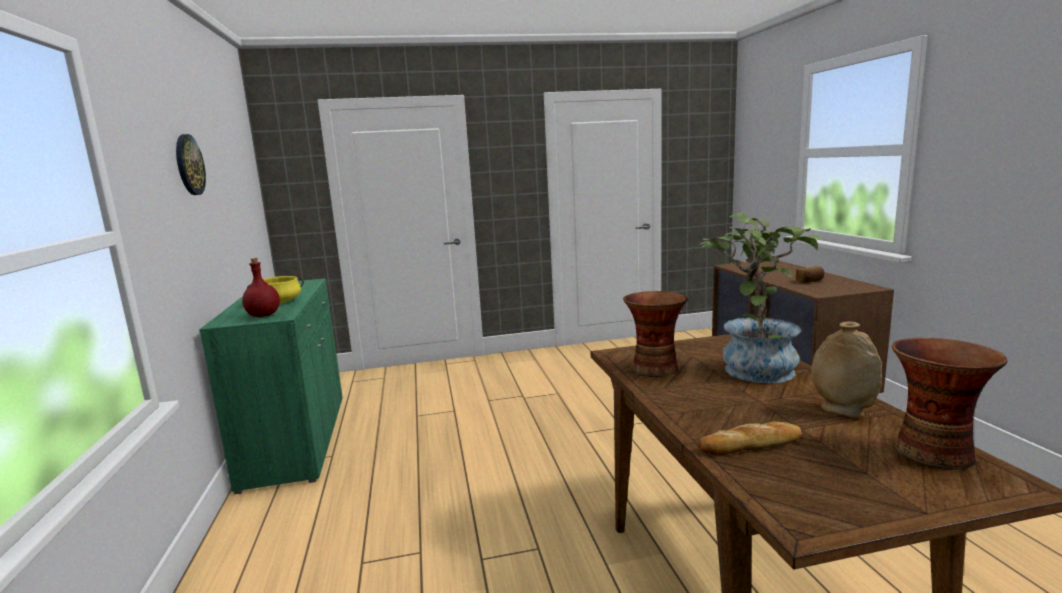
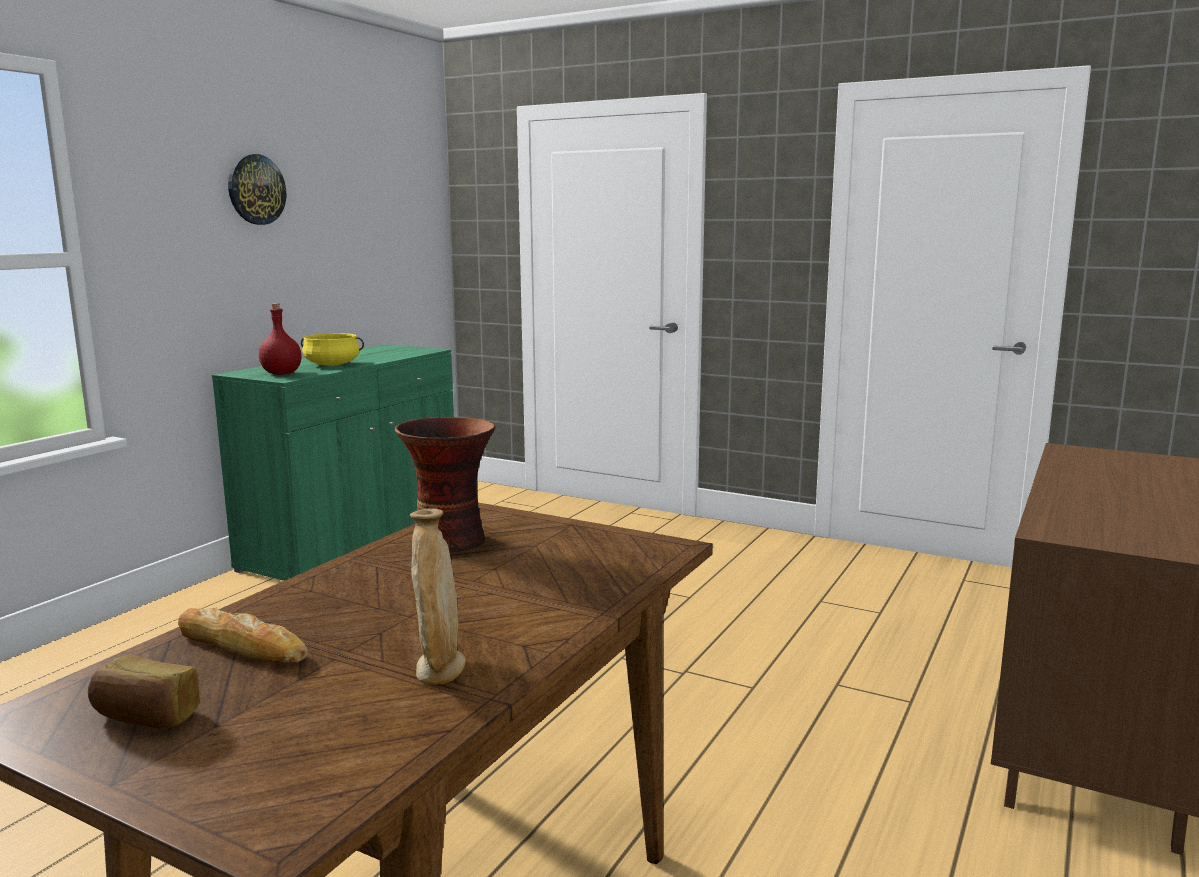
camera: 40 degrees right, 0 degrees up
(754, 366) = (554, 583): potted plant -> none
(810, 281) = (1123, 510): bread -> bread (145, 717)
(933, 452) = (346, 756): vase -> none

